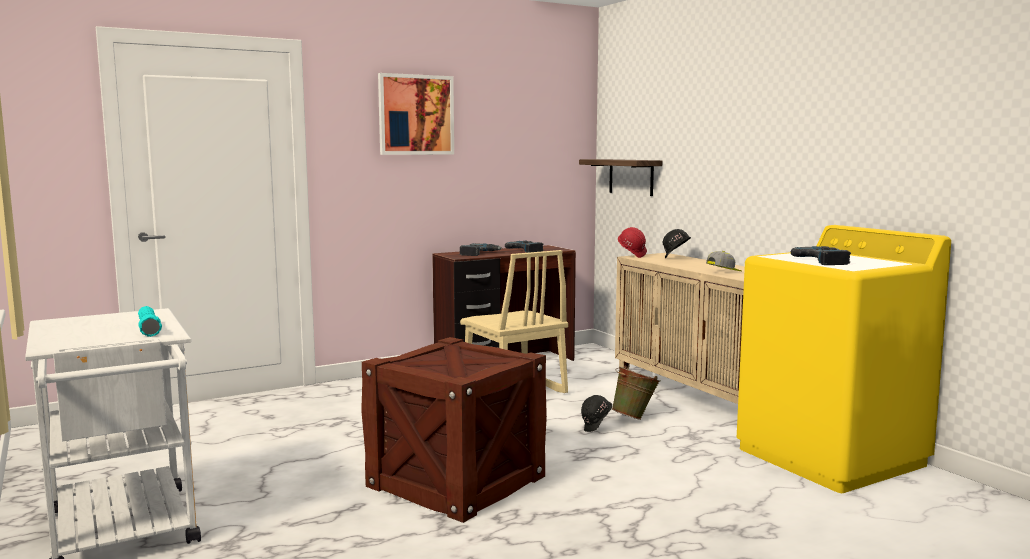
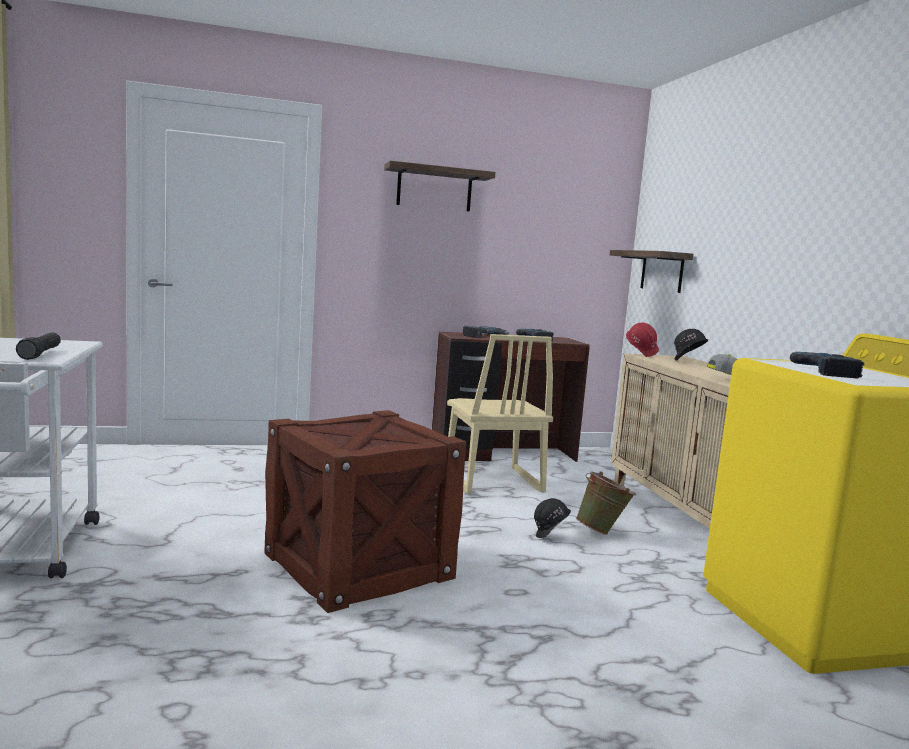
camera: 15 degrees right, 0 degrees up
(149, 329) = (40, 354): turquoise flashlight -> black flashlight
(416, 115) = (434, 189): picture -> shelf

